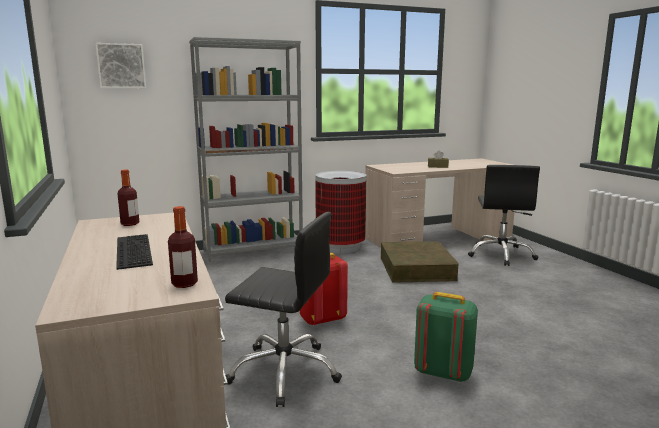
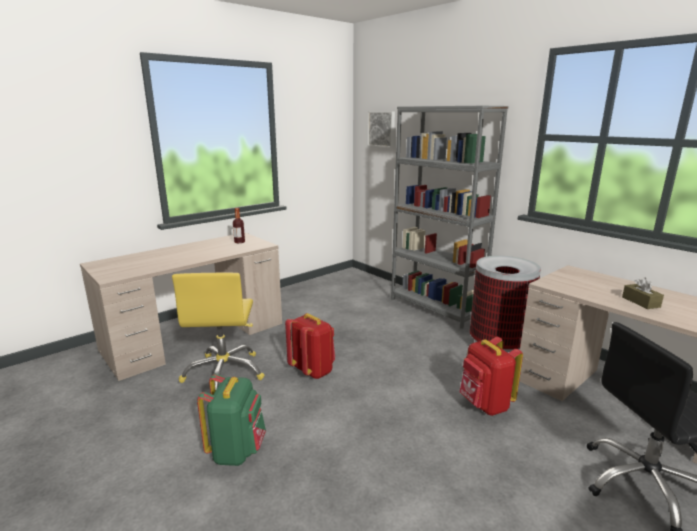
camera: 70 degrees right, 5 degrees up
(131, 250) = (183, 253): keyboard -> none
(184, 284) = (123, 274): bottle -> none
(285, 371) = (224, 373): black office chair -> yellow office chair
(416, 268) = (484, 405): brown storage box -> red backpack

